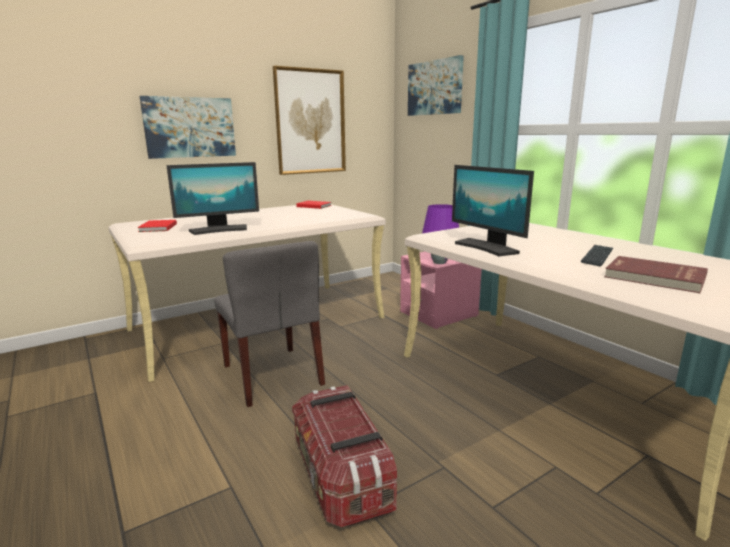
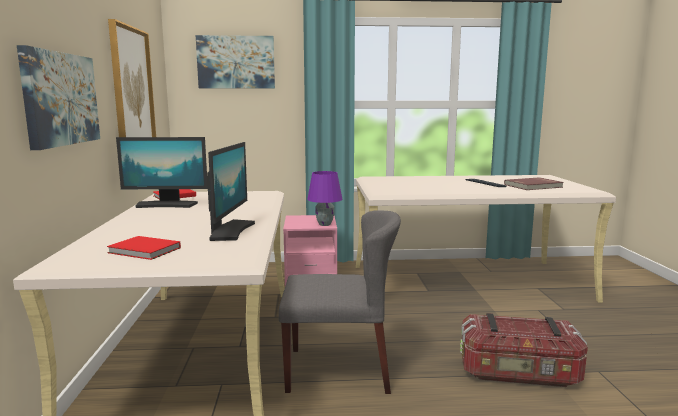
camera: 60 degrees left, 5 degrees down
(486, 247) = (439, 191): monitor -> monitor (166, 205)

